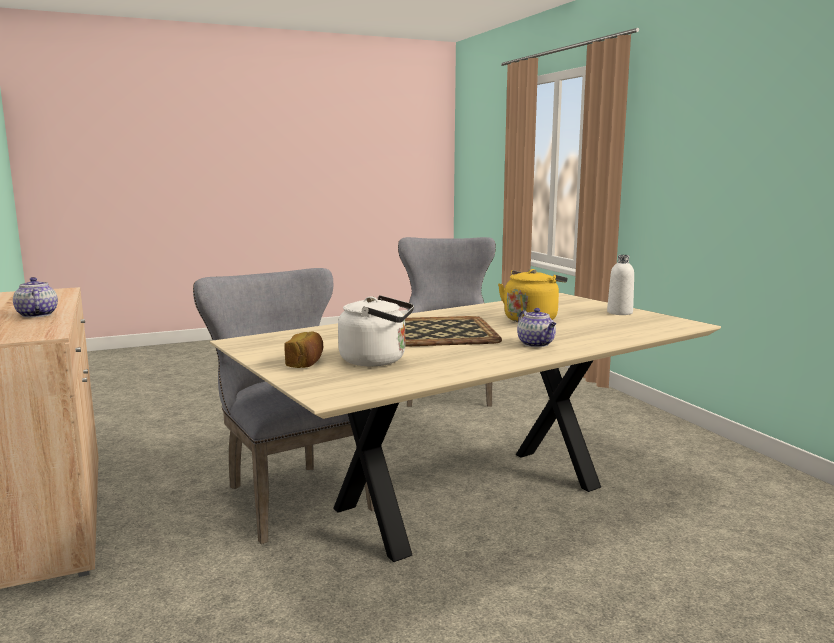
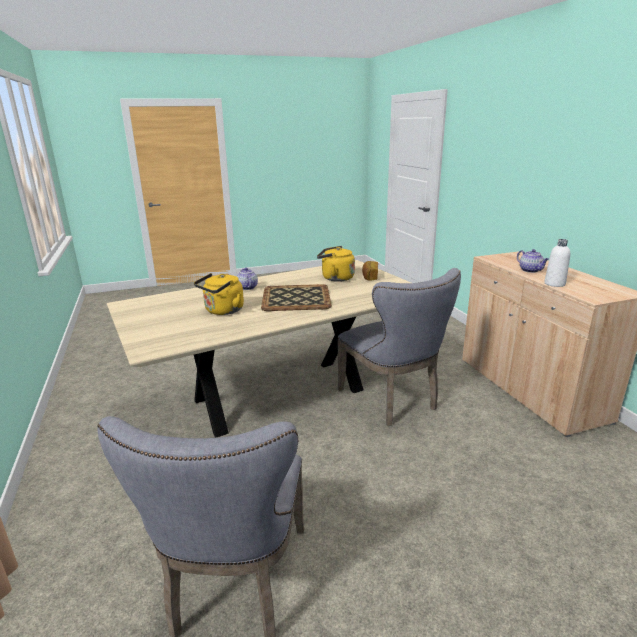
camera: 175 degrees left, 10 degrees up
(377, 360) = (335, 278): white kettle -> yellow kettle
(619, 312) = (143, 319): white bottle -> white bottle (554, 284)

